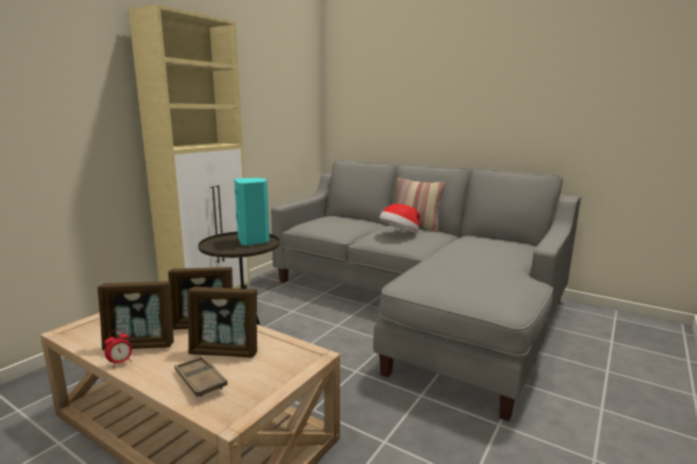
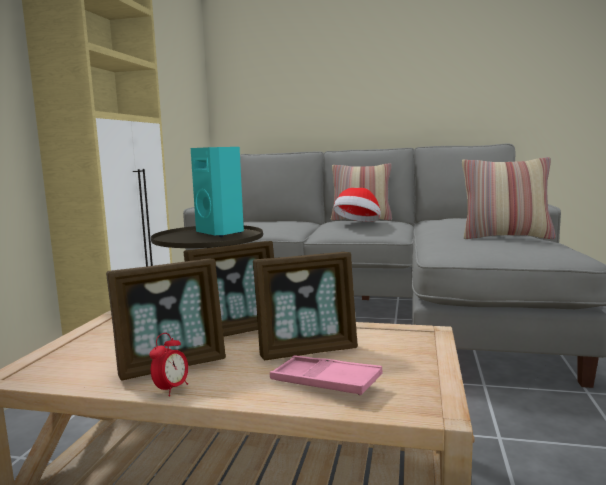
camera: 20 degrees left, 5 degrees down
(200, 380) = (325, 382): brown tray -> pink tray
(480, 274) = (505, 237): none -> pillow

